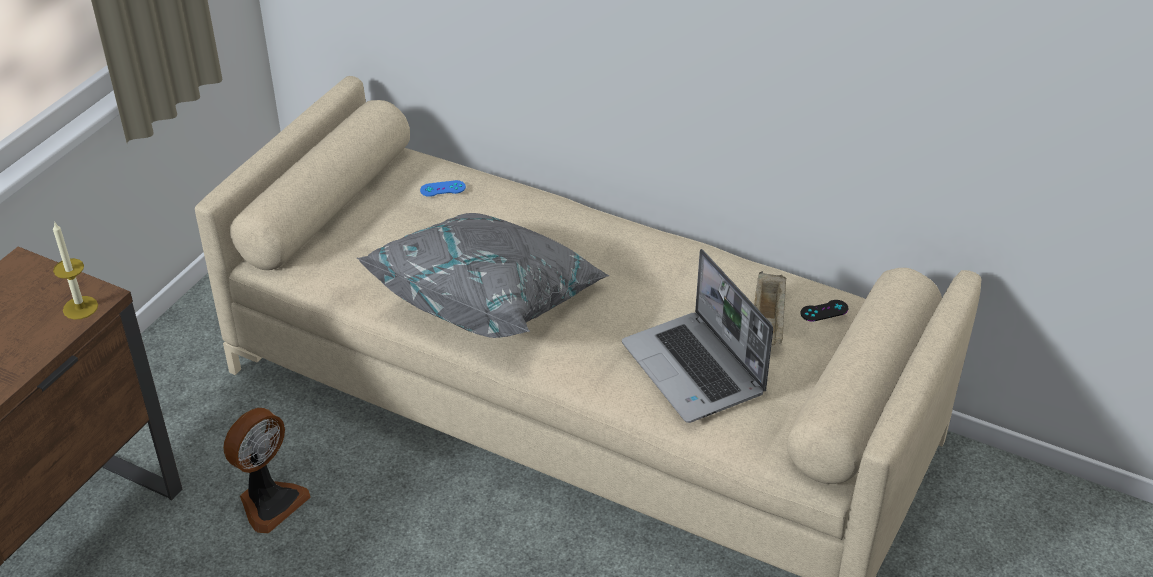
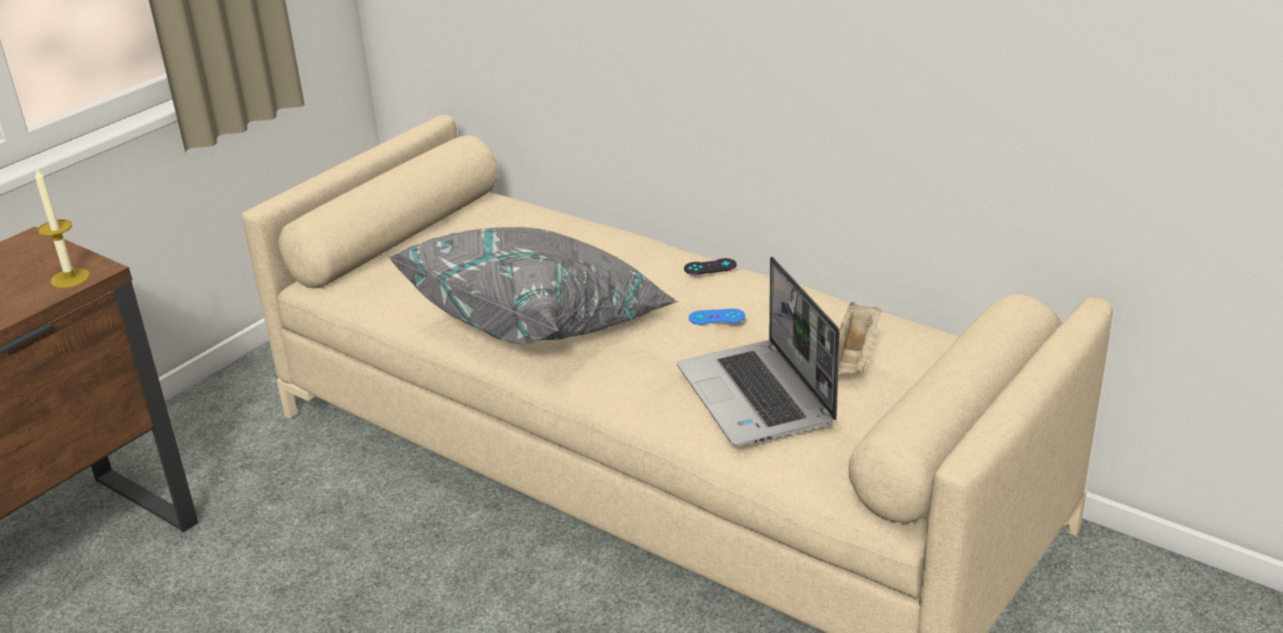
camera: 10 degrees right, 10 degrees down
(269, 501) = (286, 541): fan -> none
(443, 189) = (521, 224): blue game controller -> blue game controller (716, 317)
(824, 311) = (924, 349): black game controller -> black game controller (710, 267)

